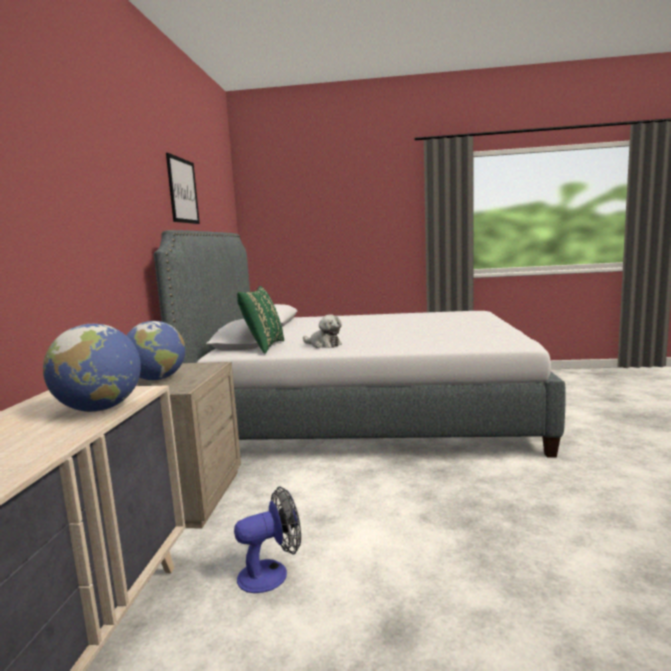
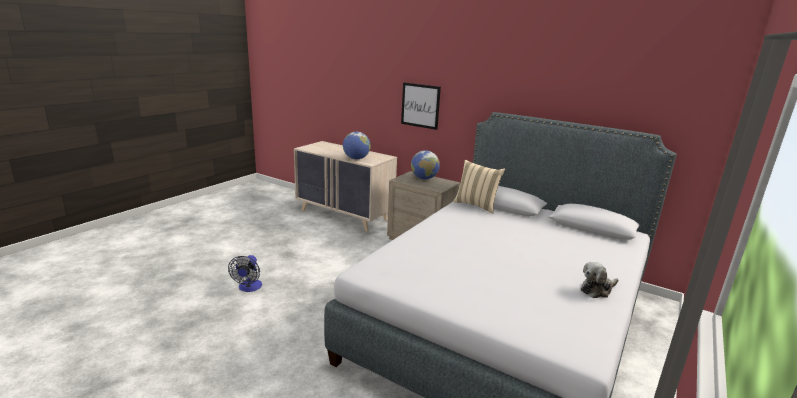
camera: 115 degrees right, 10 degrees up
(183, 191) = (563, 86): picture -> picture (420, 105)
(263, 347) = (476, 205): green pillow -> beige pillow
(271, 573) = (342, 244): fan -> fan (249, 288)
(323, 345) = (458, 219): plush toy -> plush toy (597, 290)

